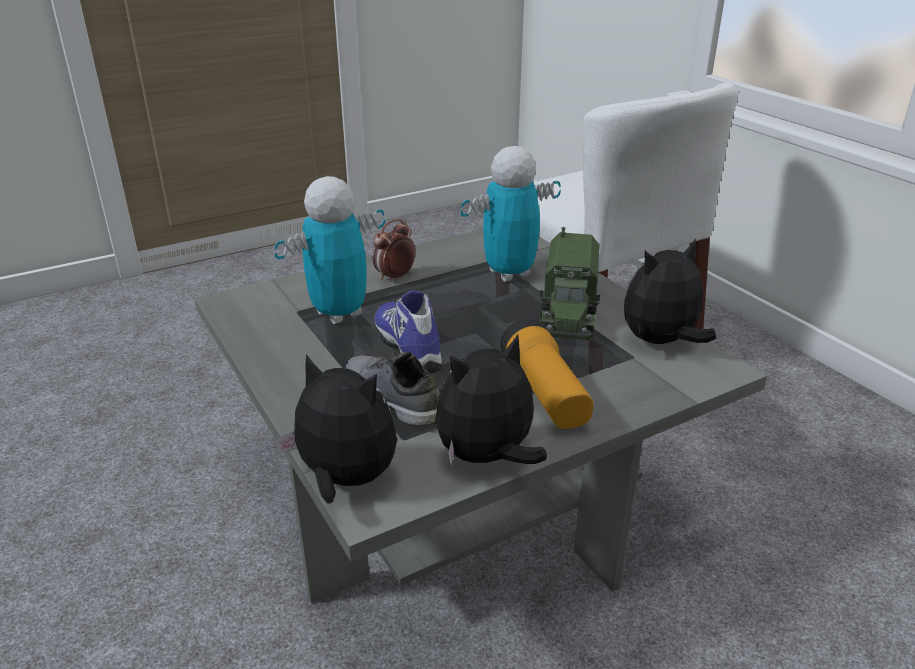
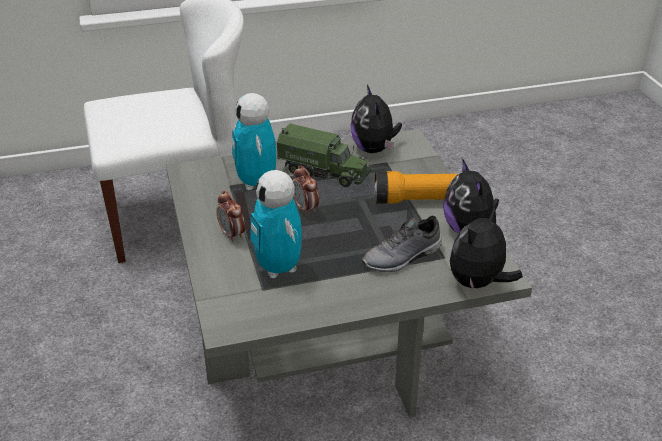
camera: 75 degrees left, 5 degrees up
(410, 348) = (343, 241): shoe -> none
(472, 312) = (305, 208): none -> alarm clock

